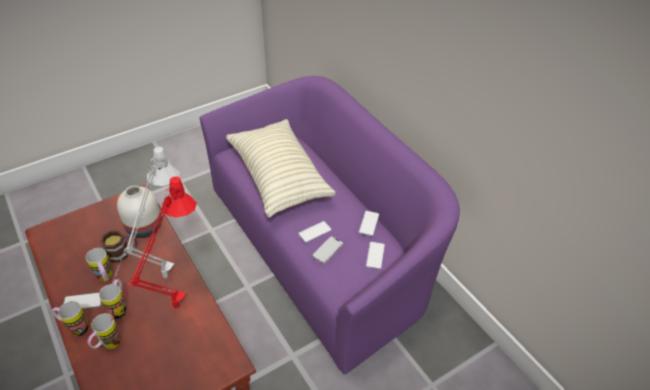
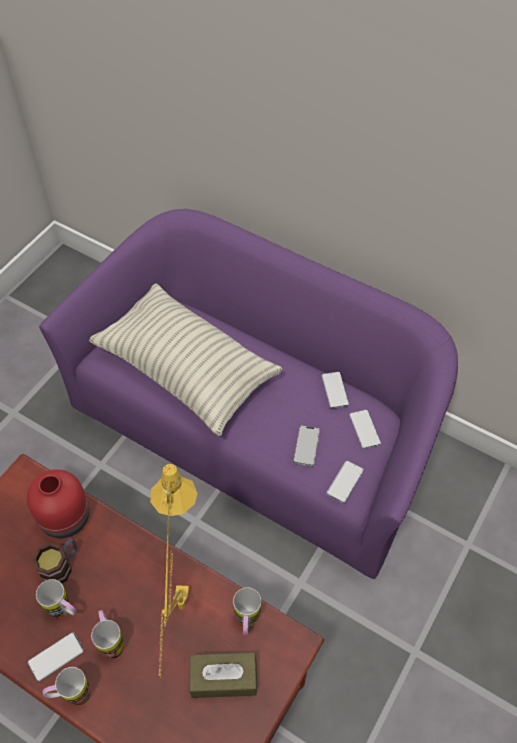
camera: 25 degrees left, 10 degrees up
(108, 346) = (131, 697): mug -> mug (247, 623)
(145, 228) = (66, 518): white vase -> red vase
(162, 283) = (142, 583): grey table lamp -> none
(171, 313) = (181, 617): red table lamp -> yellow table lamp
(172, 363) = (223, 678): none -> brown tissue box
(314, 232) = (277, 428): phone -> phone (345, 482)

